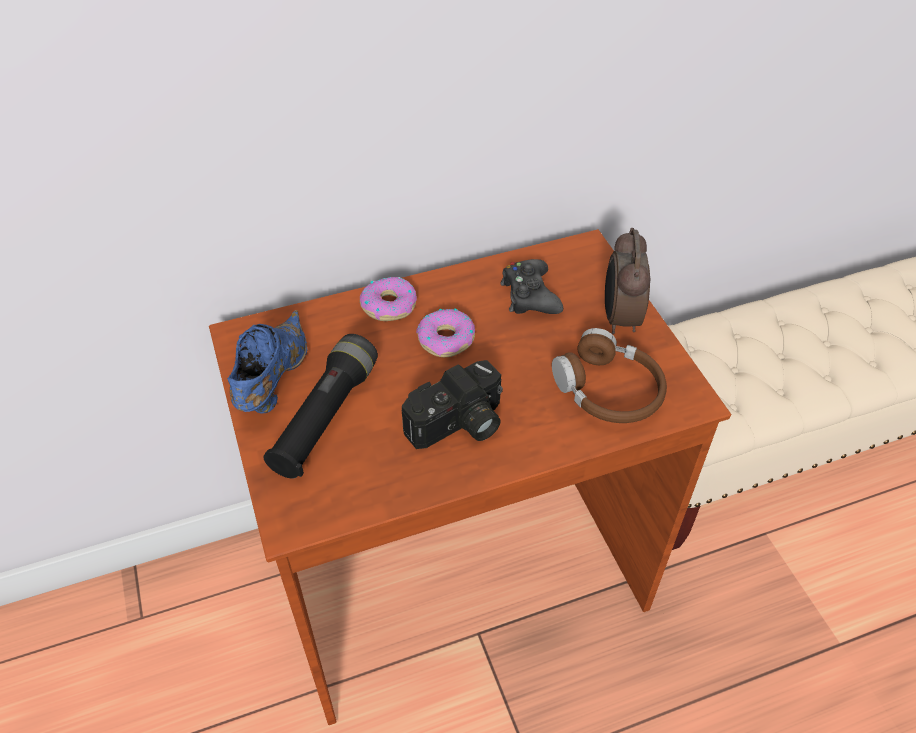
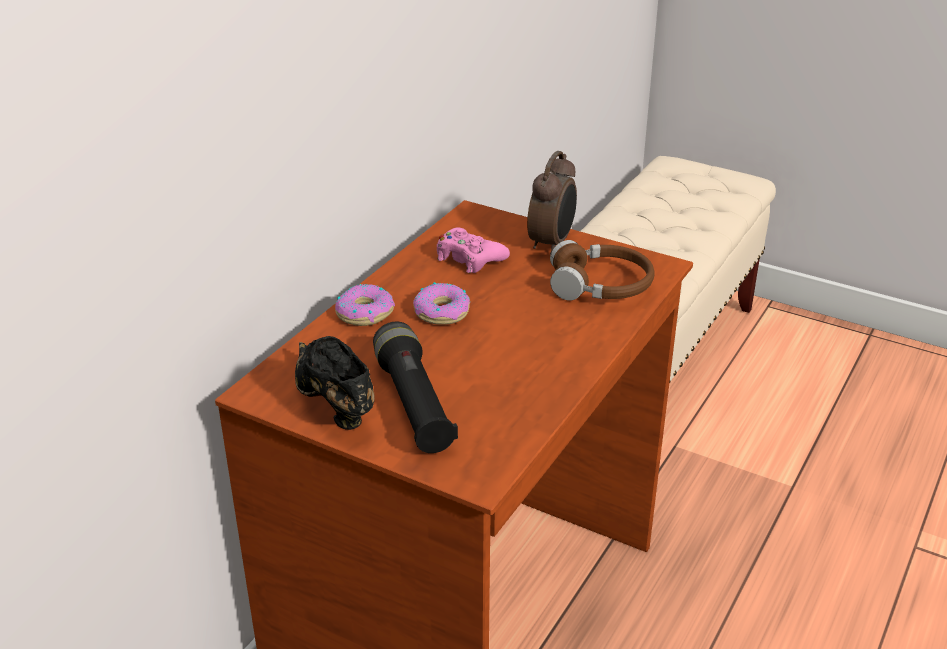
camera: 40 degrees left, 15 degrees down
(272, 381) = (333, 405): blue shoe -> black shoe
(459, 426) = (525, 356): camera -> none
(529, 295) = (469, 258): black game controller -> pink game controller
(619, 318) = (552, 243): alarm clock -> alarm clock turned 120 degrees counterclockwise

